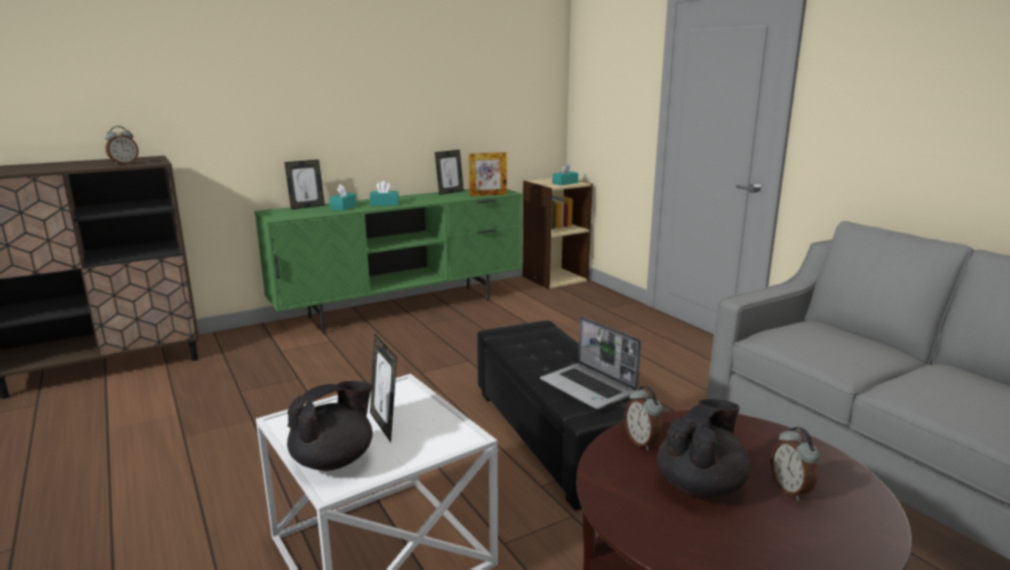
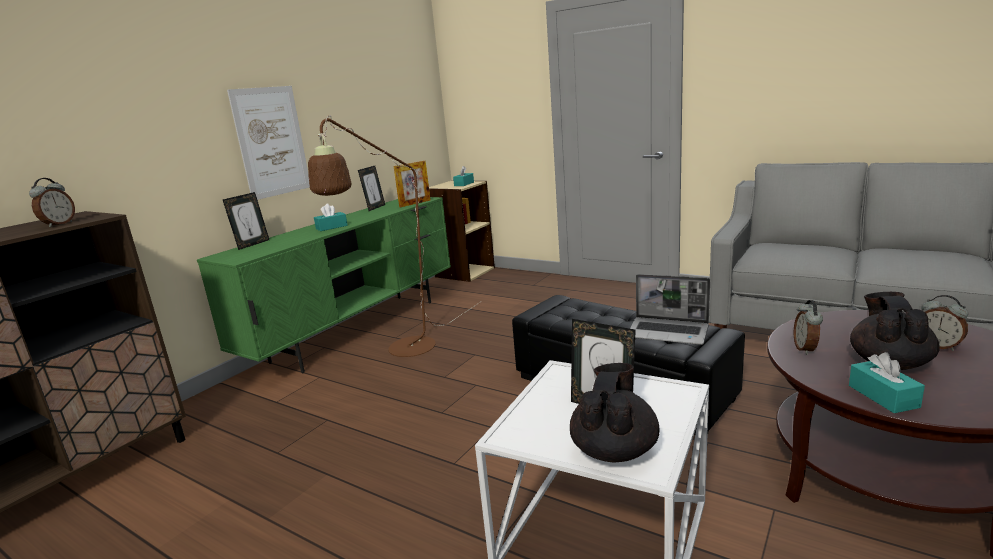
camera: 25 degrees left, 0 degrees up
(343, 207) = (294, 237): turquoise tissue box -> turquoise tissue box (883, 396)
(348, 115) = (271, 142): none -> picture
(415, 339) = (404, 351): none -> brown floor lamp
(642, 442) = (806, 349): alarm clock -> alarm clock turned 60 degrees clockwise

